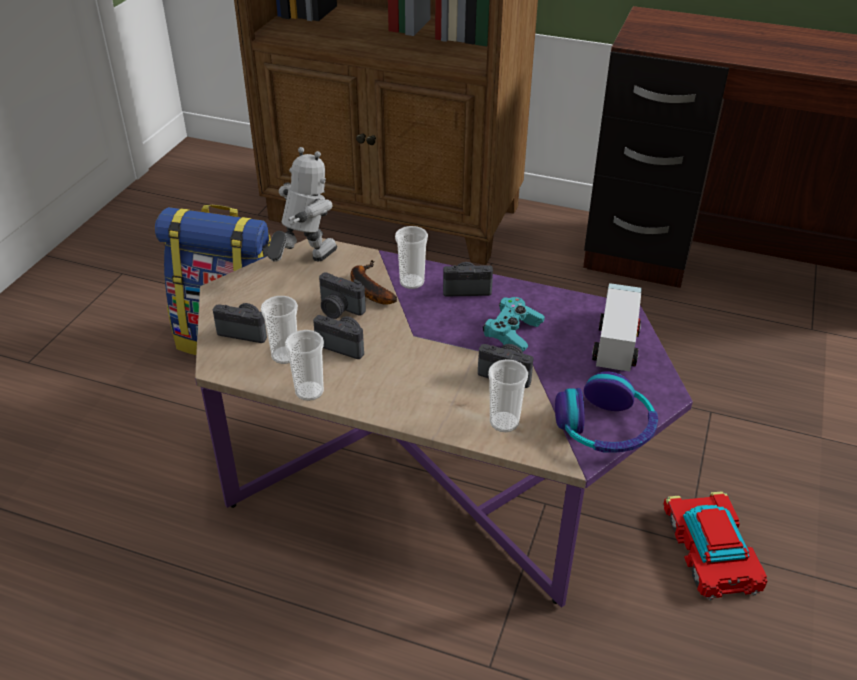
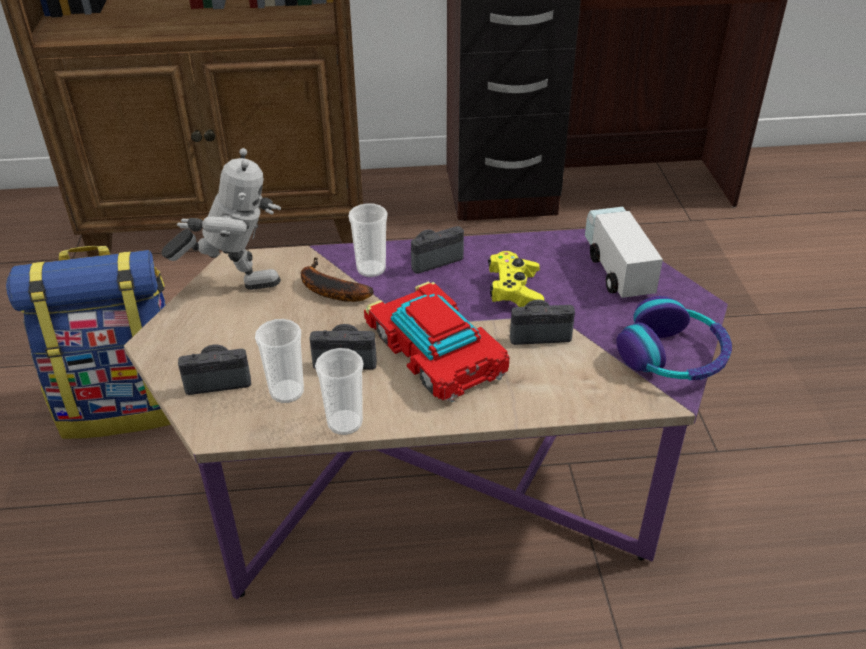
camera: 25 degrees left, 0 degrees up
(305, 263) = (235, 282): toy robot -> toy robot turned 75 degrees clockwise
(339, 310) = (312, 322): camera -> none
(504, 422) = (575, 384): cup -> none
(512, 333) = (514, 291): turquoise game controller -> yellow game controller
(709, 551) = (740, 452): toy car -> toy car (434, 351)

